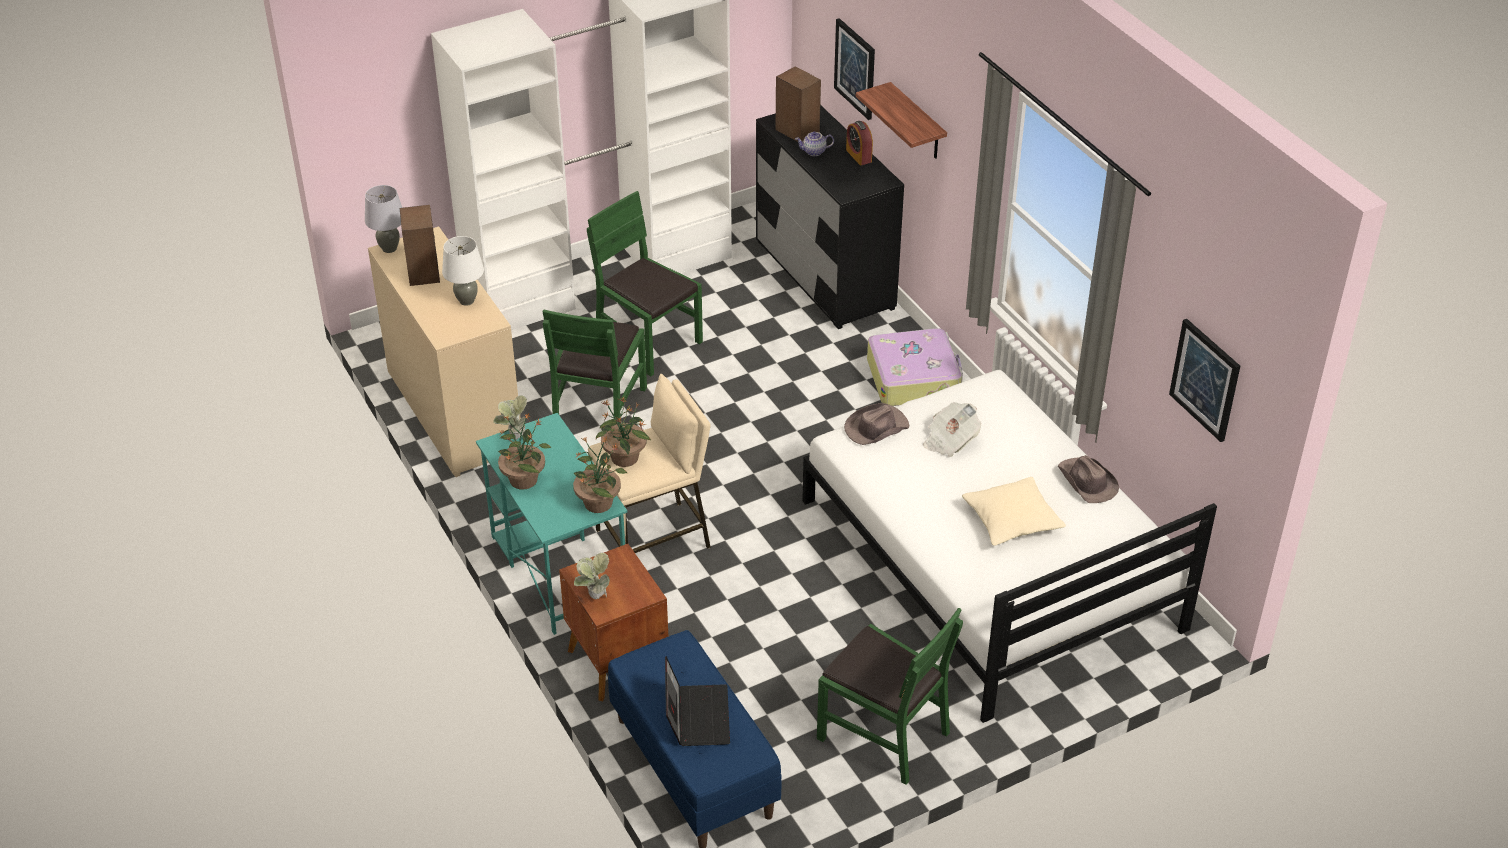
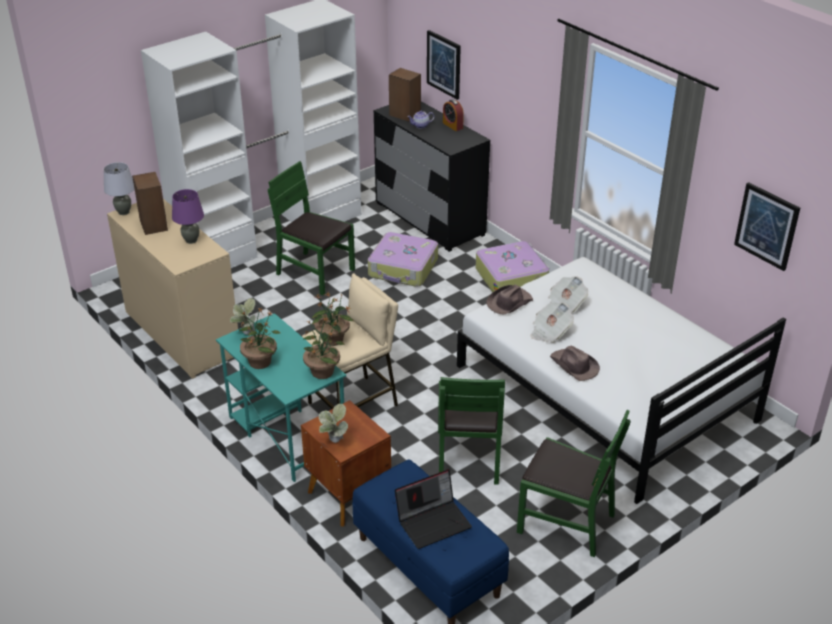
camera: 10 degrees left, 5 degrees down
(466, 301) = (191, 240): white table lamp -> purple table lamp
(598, 409) = (290, 320): green chair -> green chair (469, 456)
(696, 715) = (433, 521): laptop -> laptop turned 75 degrees clockwise
(768, 348) = (403, 268): none -> suitcase
(917, 123) = (499, 91): shelf -> none
(917, 477) = (550, 332): none -> newspaper
(1011, 521) = (628, 353): beige pillow -> none
(1087, 482) = (671, 321): brown hat -> brown hat (574, 366)

